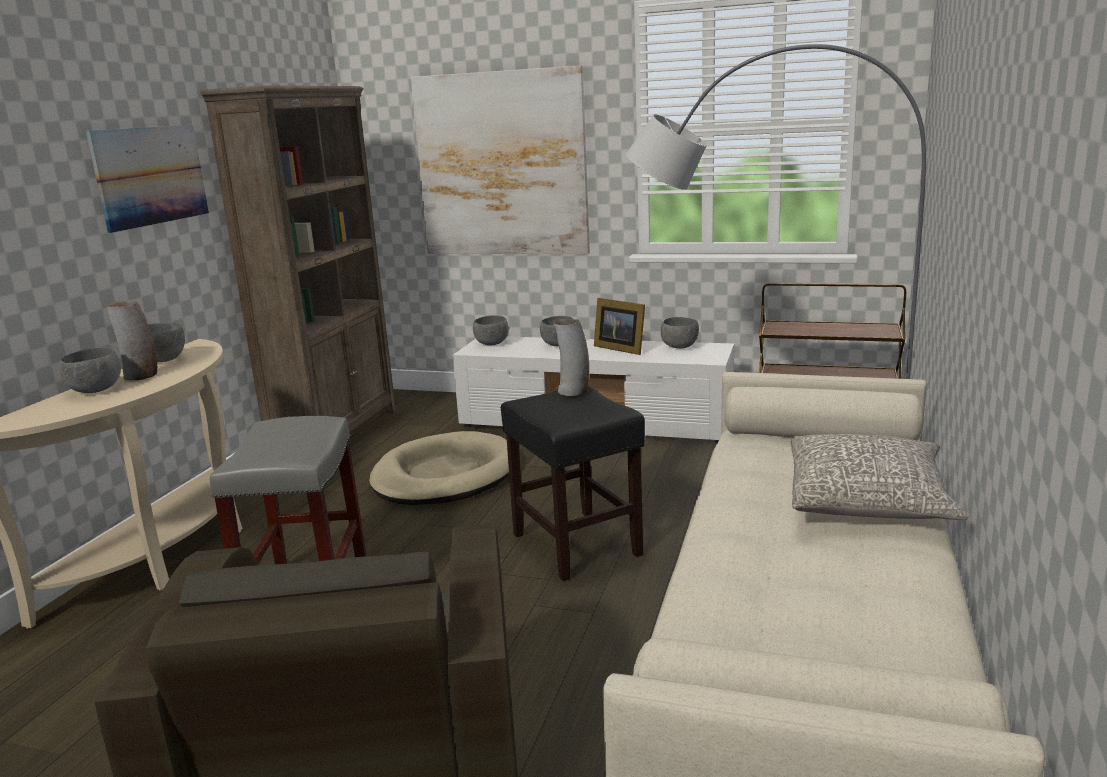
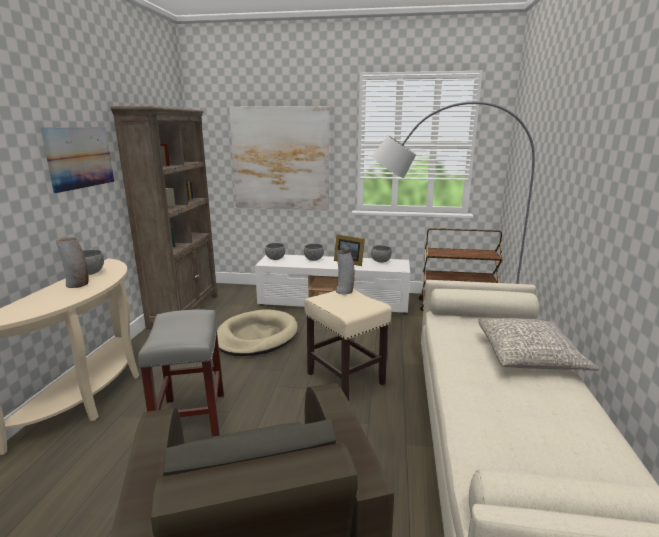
camera: 10 degrees left, 0 degrees up
(96, 391) = (49, 295): grey bowl -> none
(577, 545) = (346, 379): black stool -> beige stool

